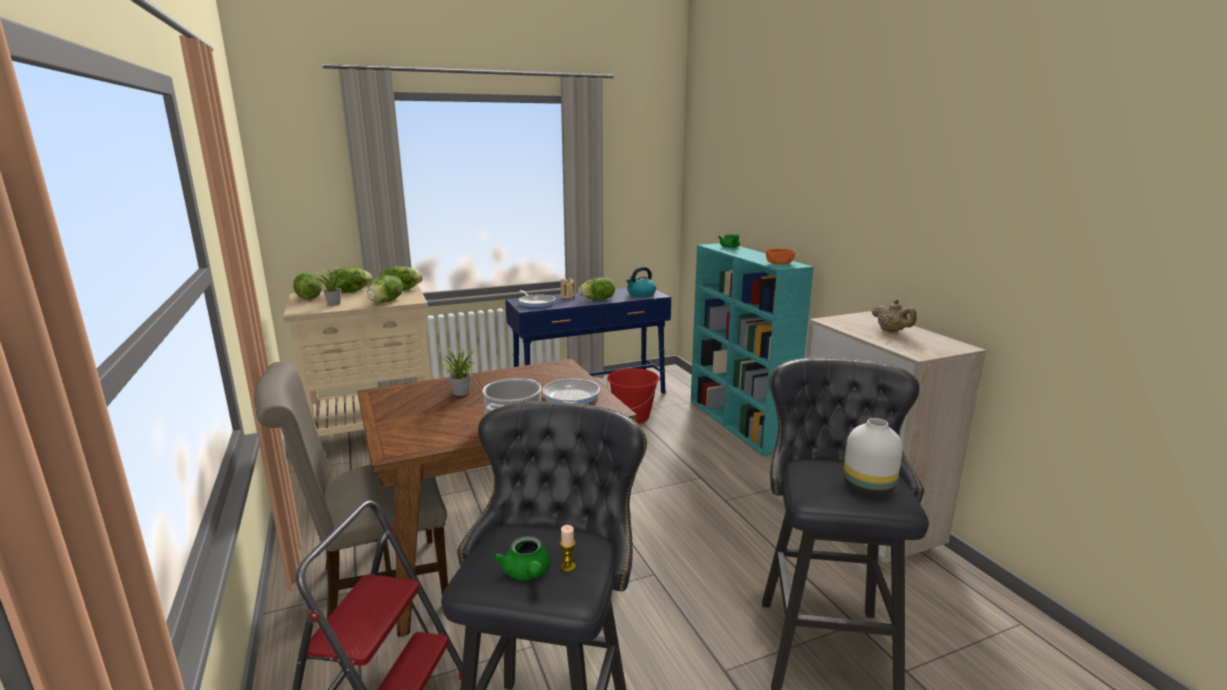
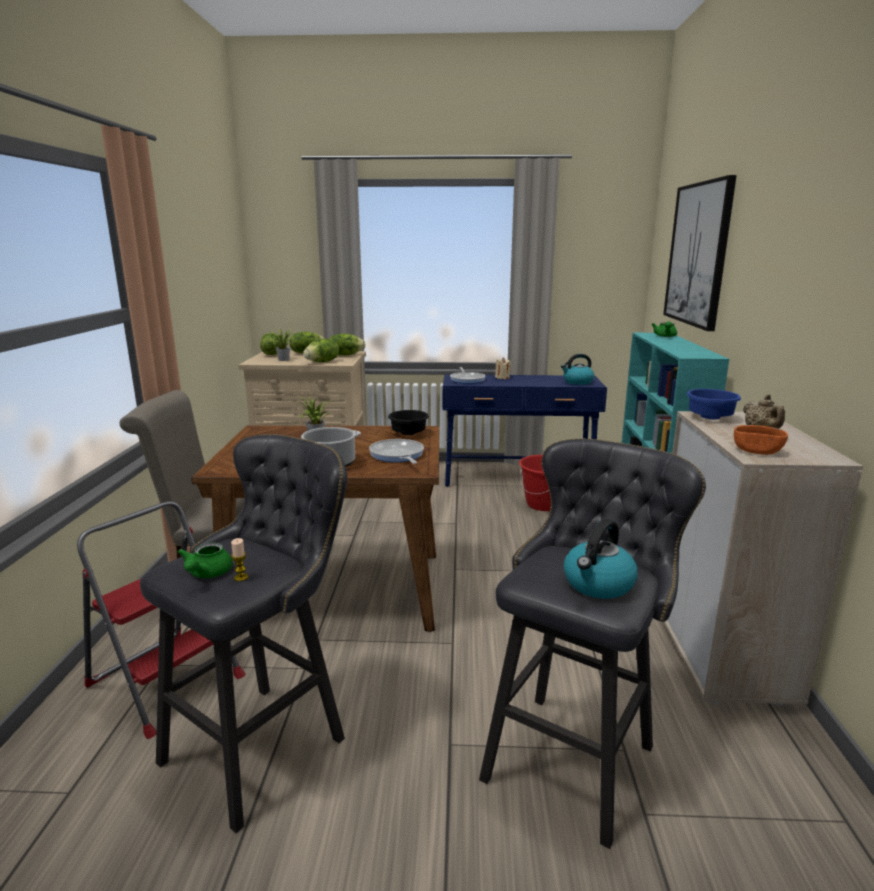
camera: 25 degrees right, 0 degrees up
(552, 372) = (408, 434): none -> black bowl
(570, 398) = (397, 455): frying pan -> frying pan turned 45 degrees counterclockwise
(598, 299) = (528, 382): lettuce -> none
(753, 173) = (698, 254): none -> picture
(779, 263) = (692, 353): orange bowl -> orange bowl (757, 451)
(839, 322) = (708, 417): none -> blue bowl
(869, 487) = (598, 584): white vase -> kettle

